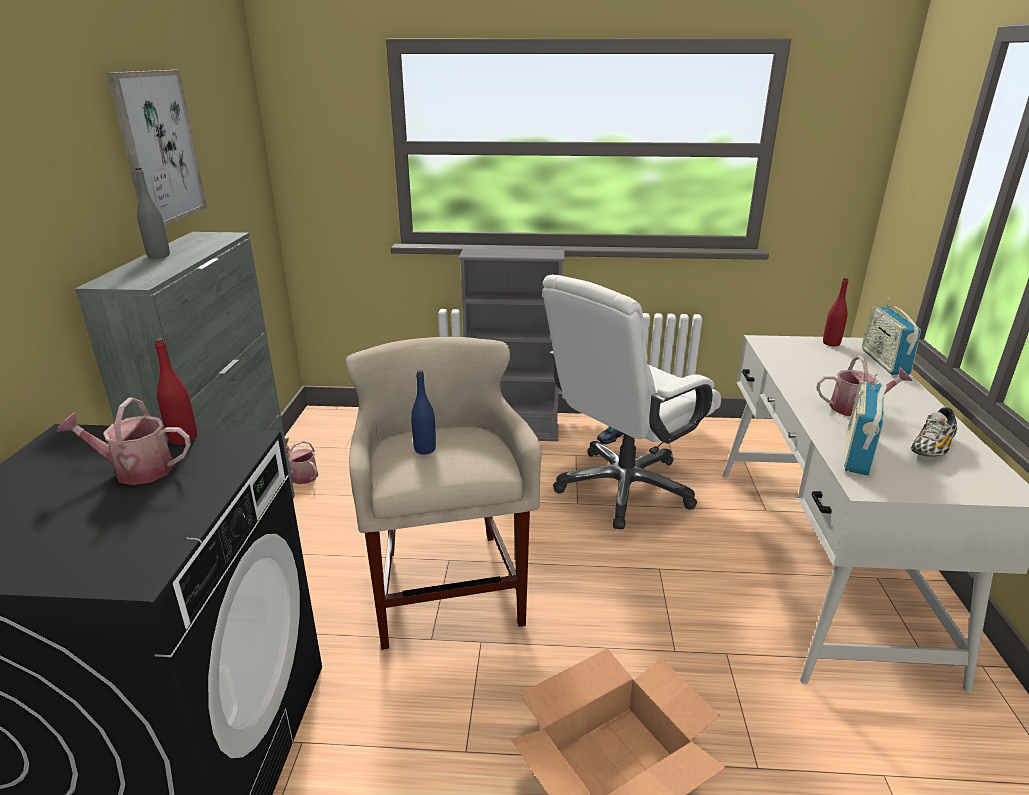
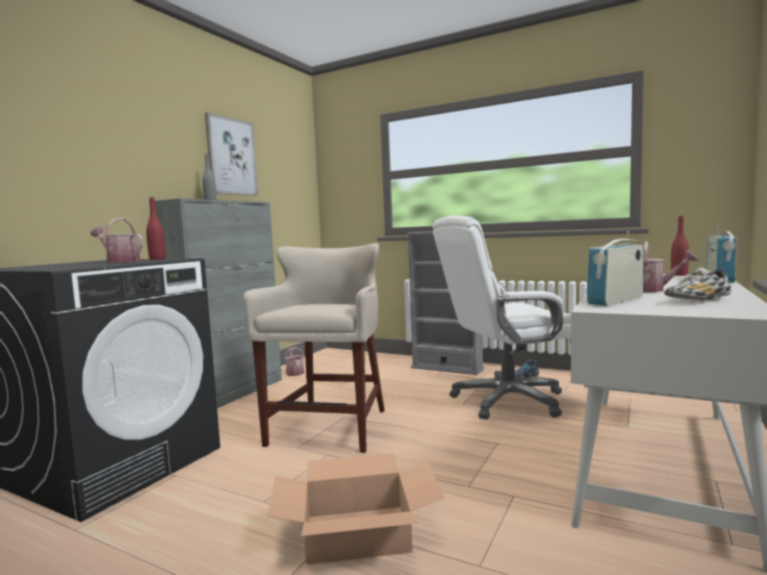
camera: 25 degrees right, 20 degrees down
(425, 449) = (309, 303): blue bottle -> none

